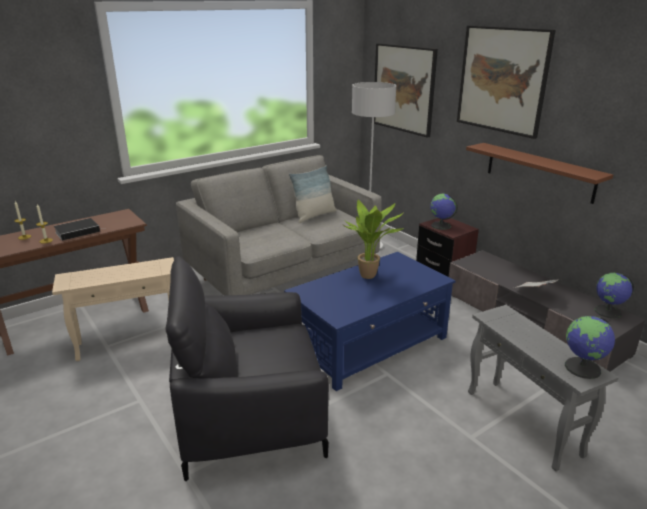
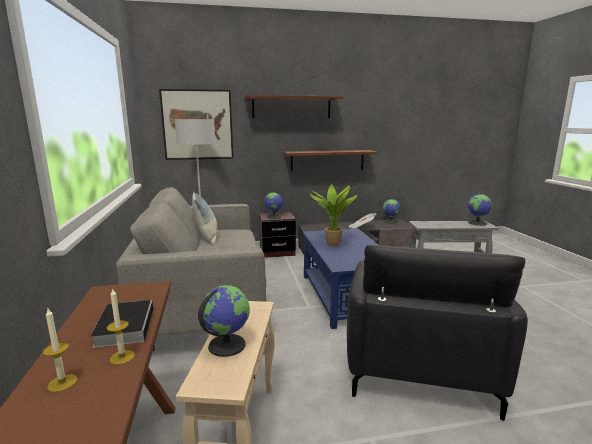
camera: 65 degrees left, 10 degrees down
(108, 273) = (226, 345): none -> globe
(502, 80) = (291, 107): picture -> brown shelf

